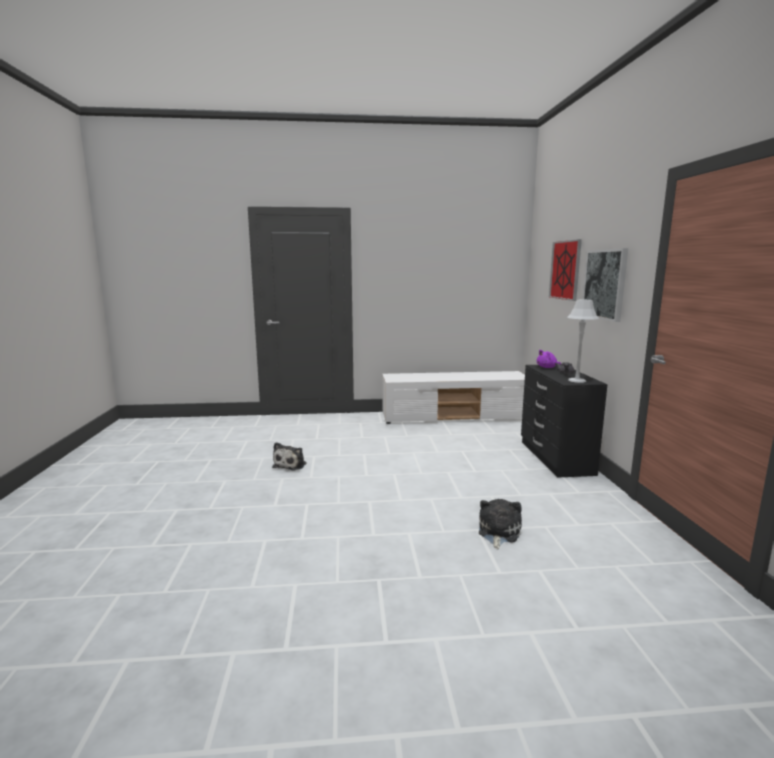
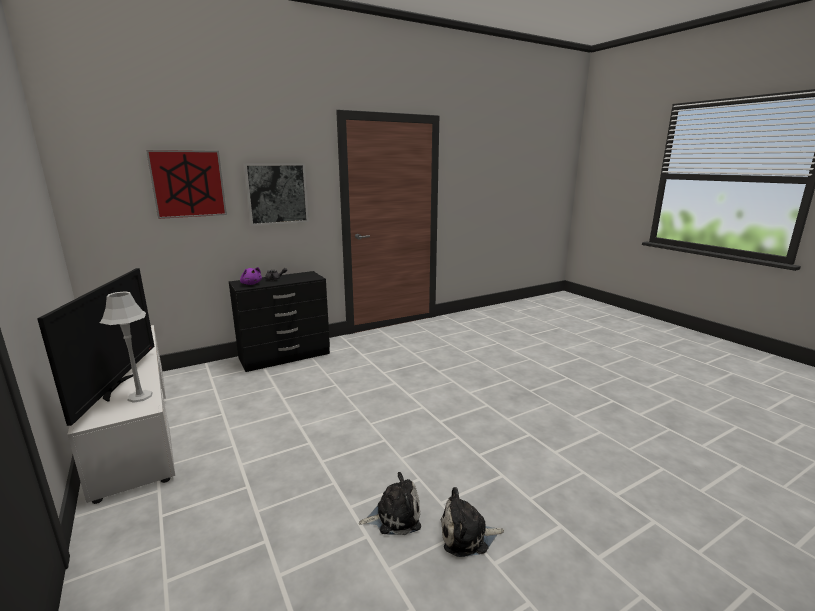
camera: 115 degrees left, 5 degrees up
(424, 376) = (116, 387): none -> television
(498, 532) = (436, 365): plush toy -> plush toy (467, 535)
(577, 380) = (306, 276): grey table lamp -> grey table lamp (140, 396)

